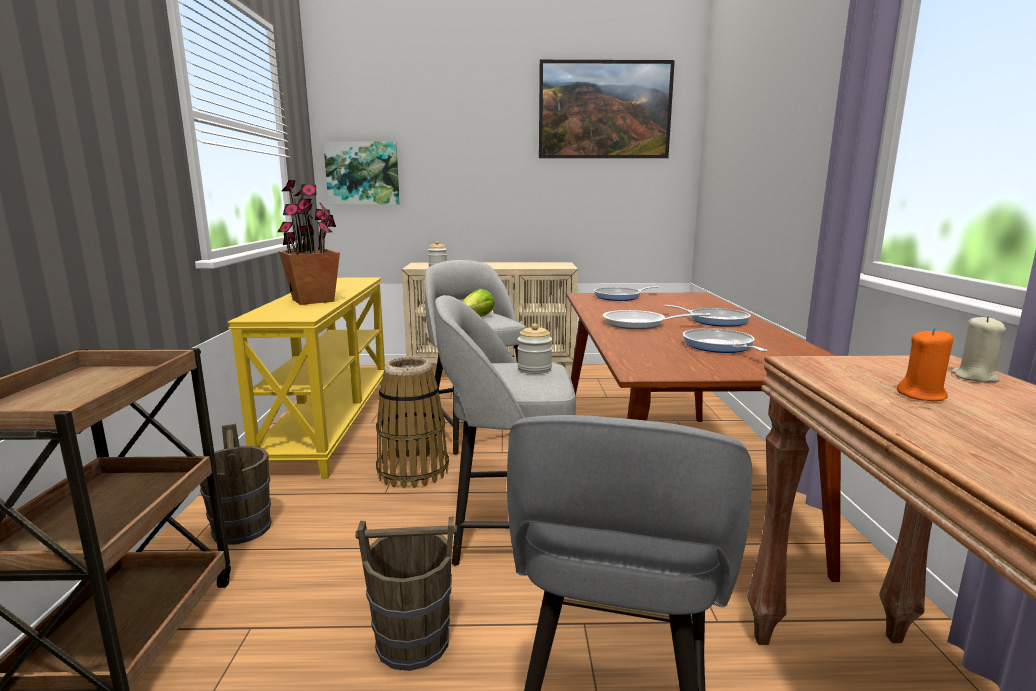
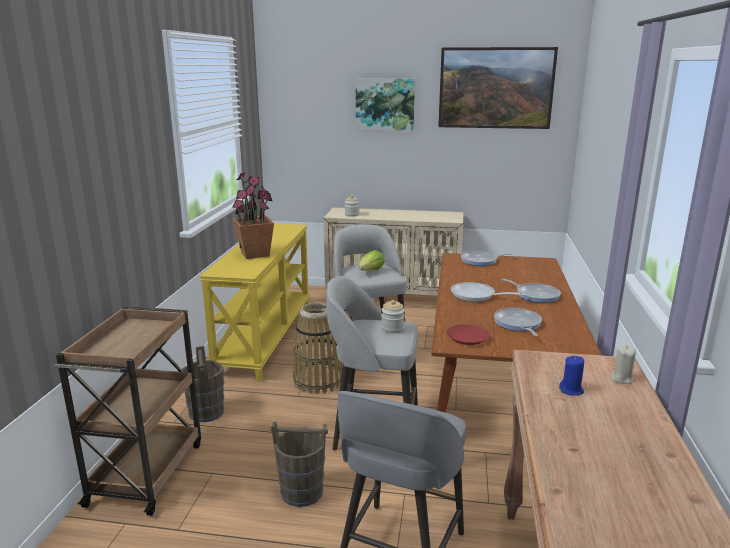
camera: 10 degrees right, 5 degrees up
(362, 173) = (297, 137): picture -> picture (385, 104)
(661, 363) = (467, 338): none -> red plate
(922, 395) = (571, 390): orange candle -> blue candle

